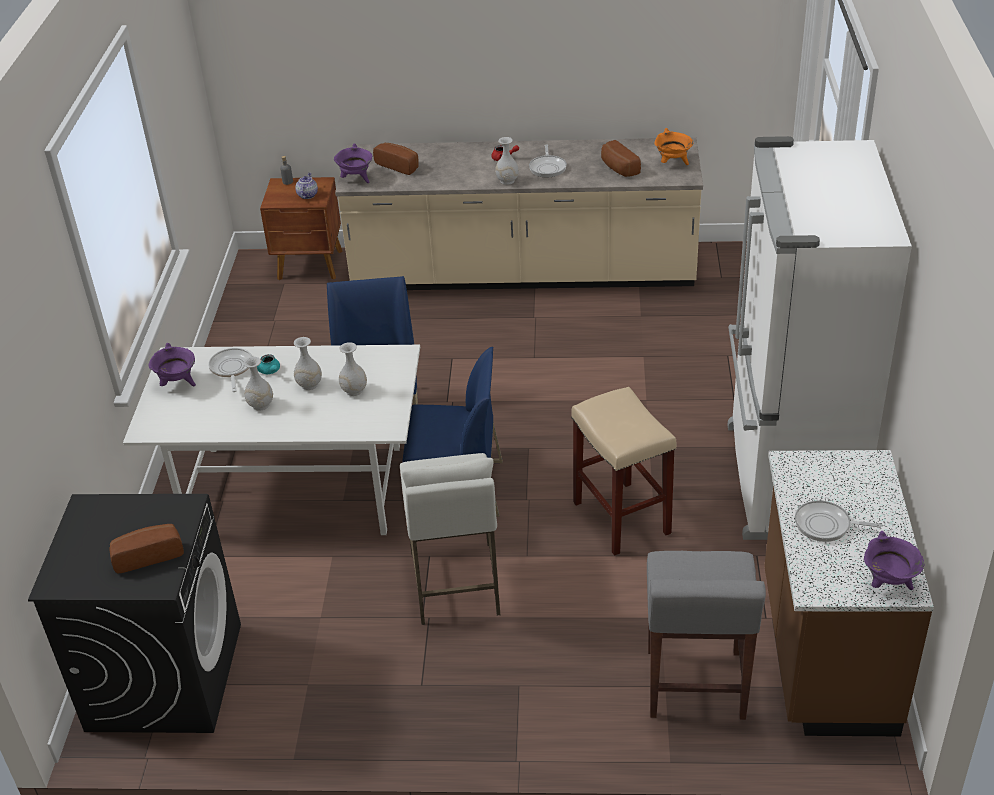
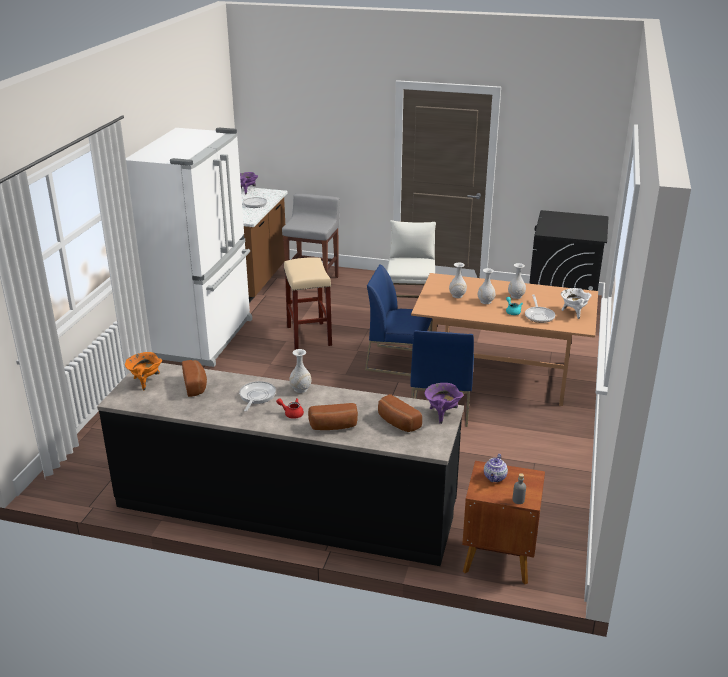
camera: 170 degrees left, 10 degrees down
(148, 555) = (557, 221): bread -> bread (334, 427)
(178, 384) = (573, 313): purple cooking pot -> white cooking pot
(294, 490) = (501, 374): white dining table -> brown dining table
(523, 273) = (286, 507): beige counter -> black counter

